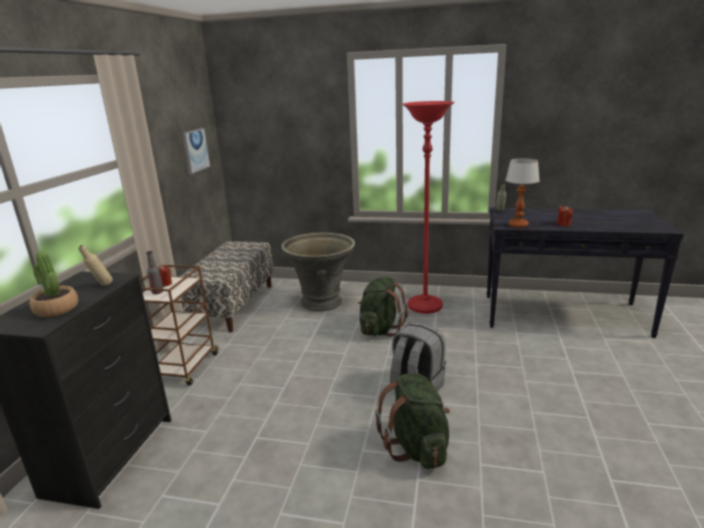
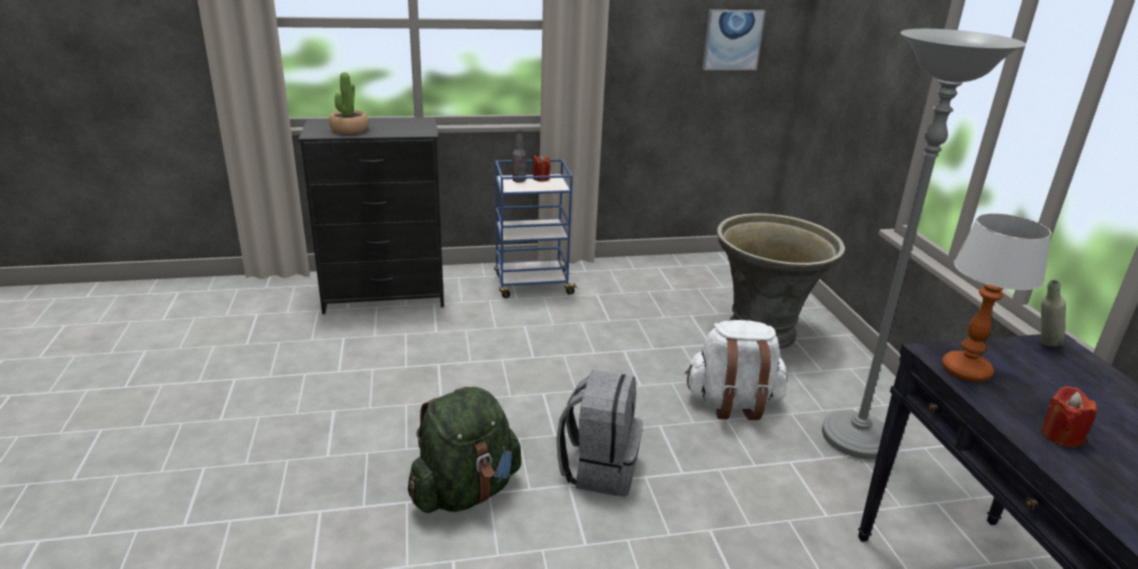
camera: 65 degrees right, 5 degrees up
(101, 286) = (401, 131): beige bottle -> none
(185, 368) = (532, 285): brown cart -> blue cart
(233, 305) = (686, 270): bench -> none
(380, 329) = (732, 403): green backpack -> white backpack
(425, 306) = (856, 439): red floor lamp -> grey floor lamp

